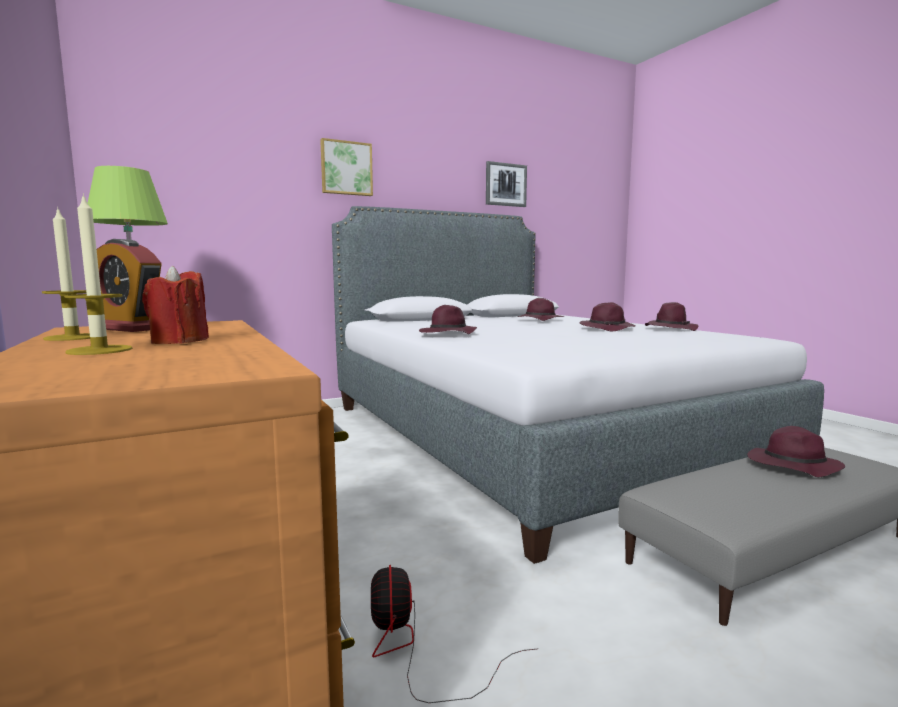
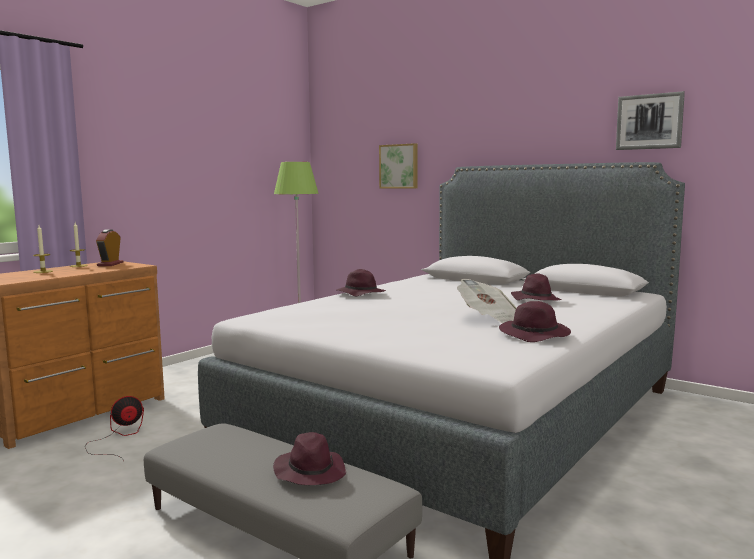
camera: 65 degrees right, 0 degrees up
(179, 341) = (66, 272): red candle -> none
(346, 168) = (462, 131): picture -> picture (399, 166)
(607, 328) = (489, 319): purple hat -> newspaper

